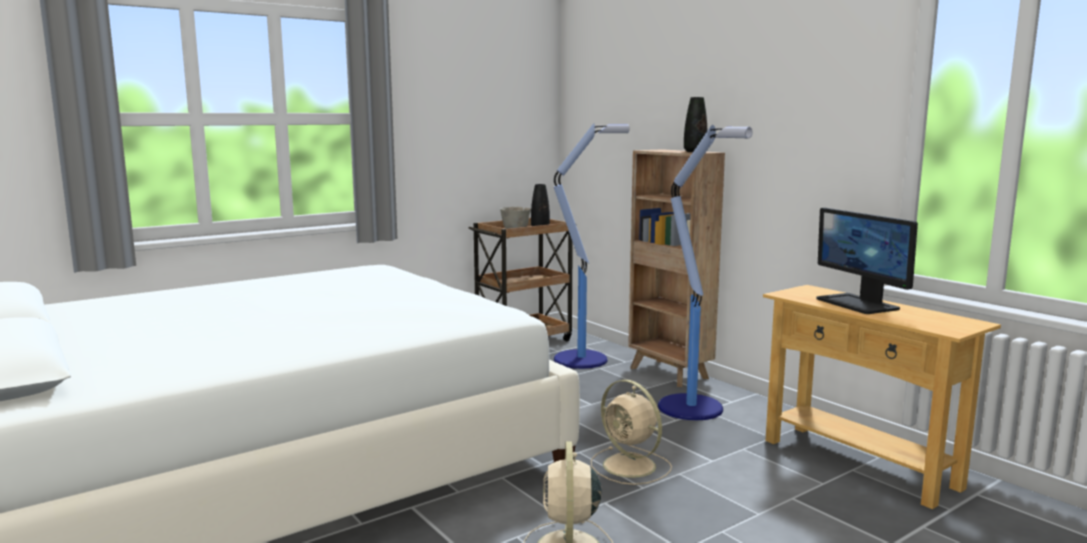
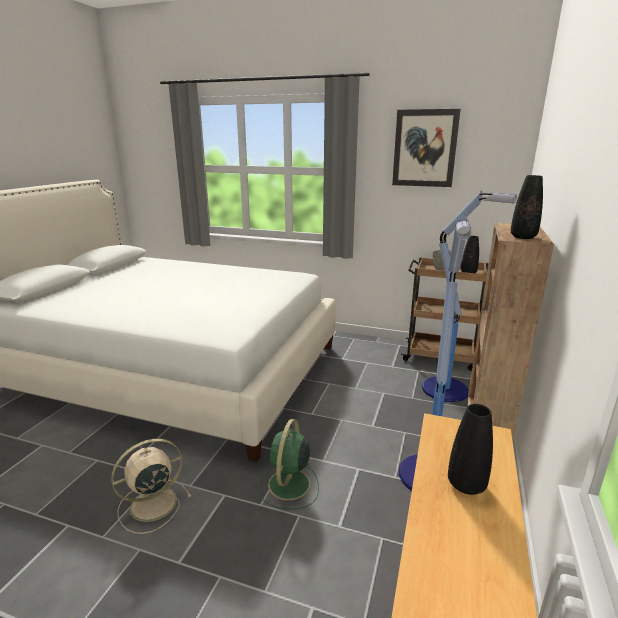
camera: 55 degrees right, 10 degrees up
(462, 87) = (425, 148): none -> picture
(631, 466) = (288, 486): beige fan -> green fan
(858, 304) = (466, 485): monitor -> black vase

